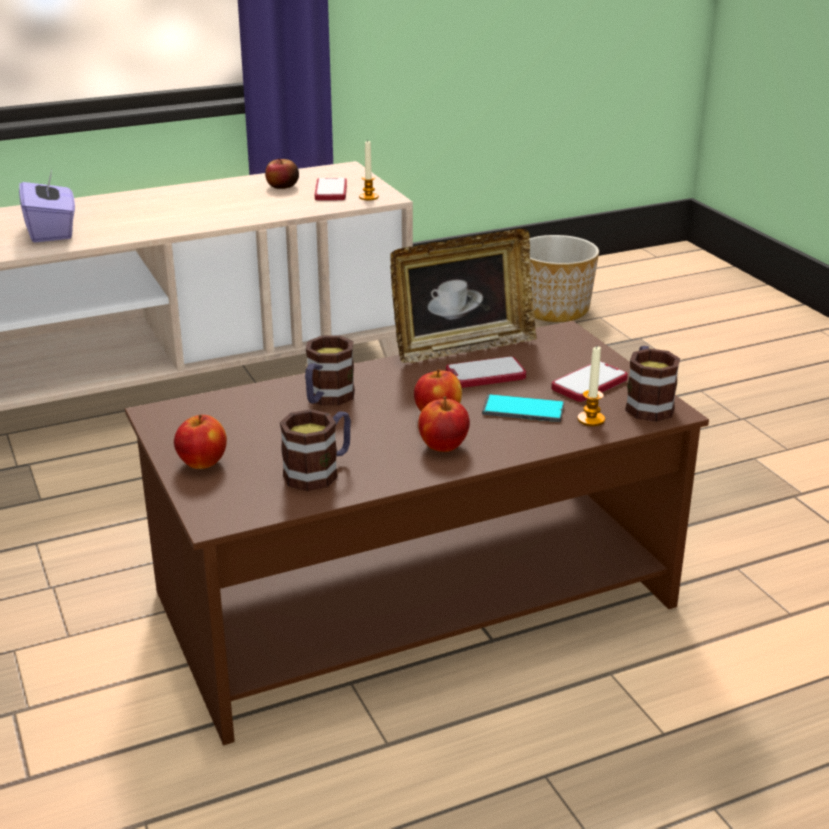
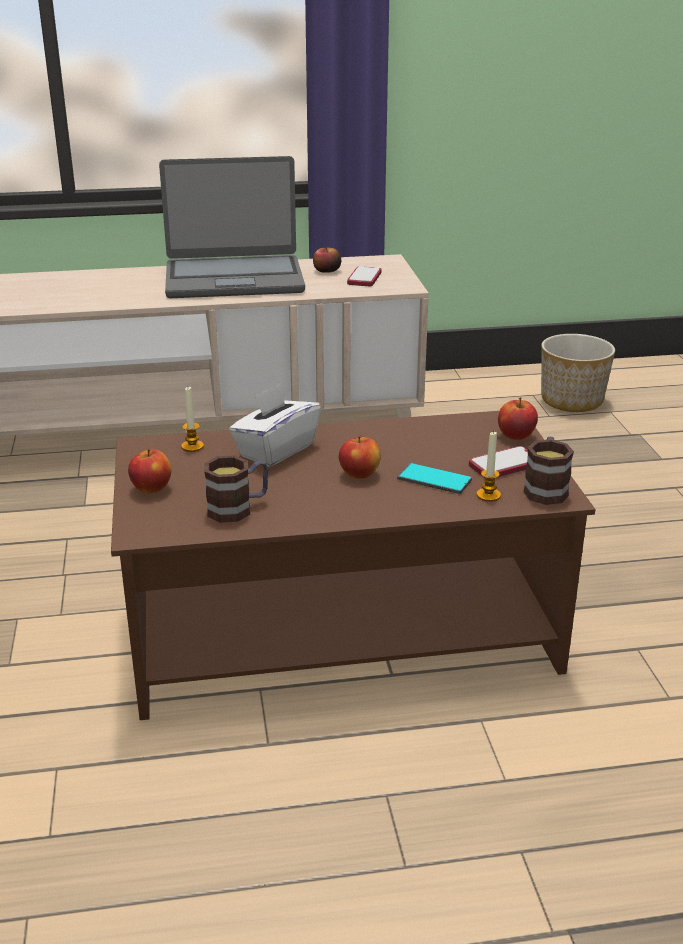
camera: 15 degrees right, 0 degrees up
(52, 231) = (126, 291): purple tissue box -> none
(177, 205) = (234, 279): none -> laptop
(326, 399) = (276, 450): mug -> white tissue box
(368, 197) = (393, 285): candle -> candle (192, 446)
(443, 446) = (349, 501): apple -> apple (515, 436)
(462, 347) = (412, 420): picture frame -> none
(485, 375) = (418, 446): phone -> none

